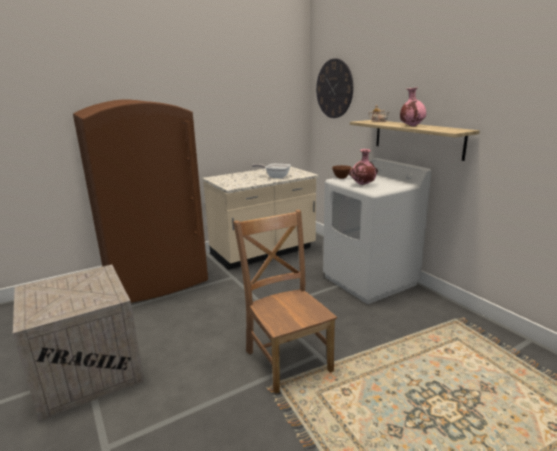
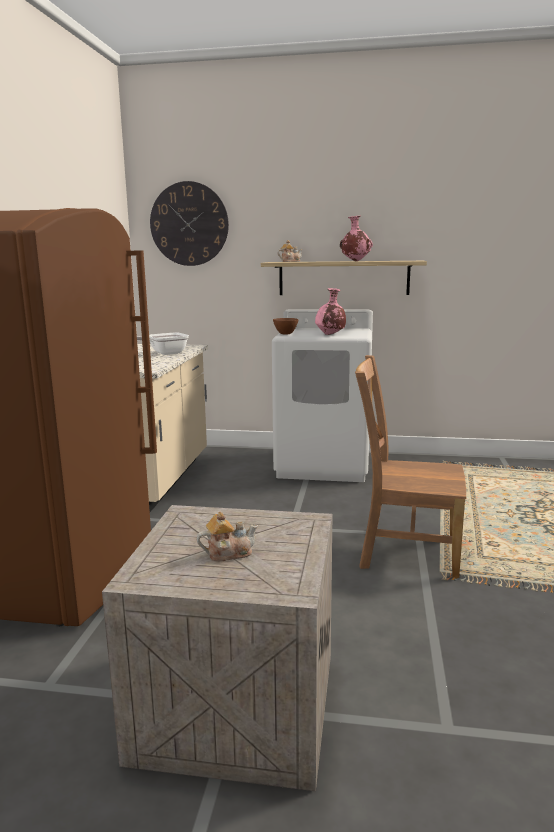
camera: 50 degrees left, 5 degrees down
(62, 295) = (228, 553): none -> teapot

